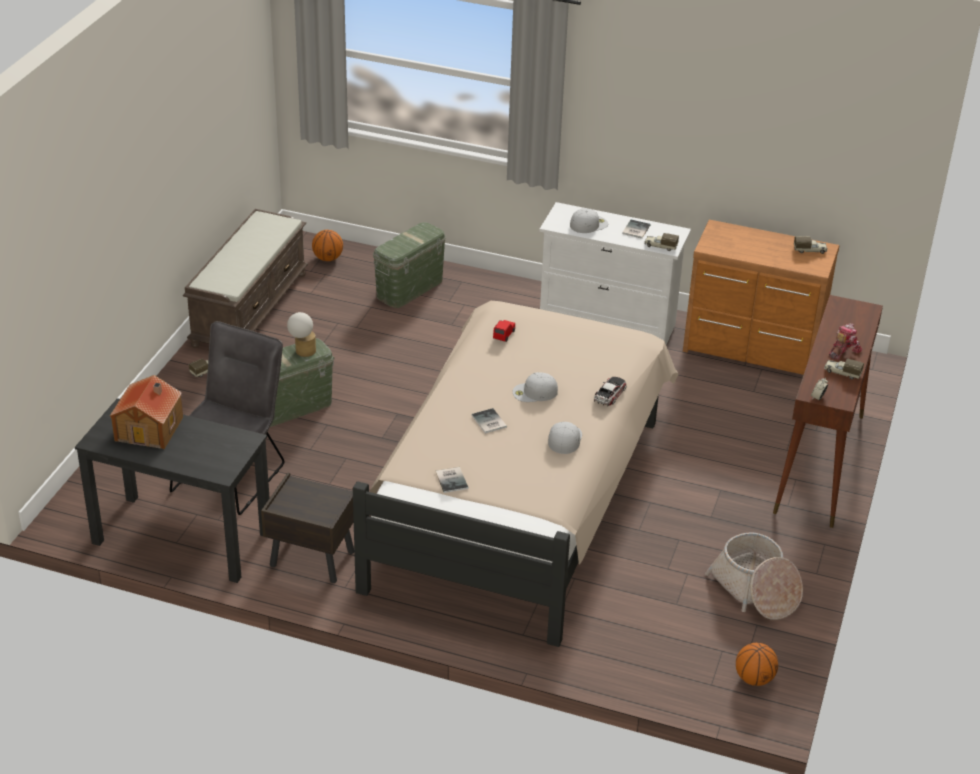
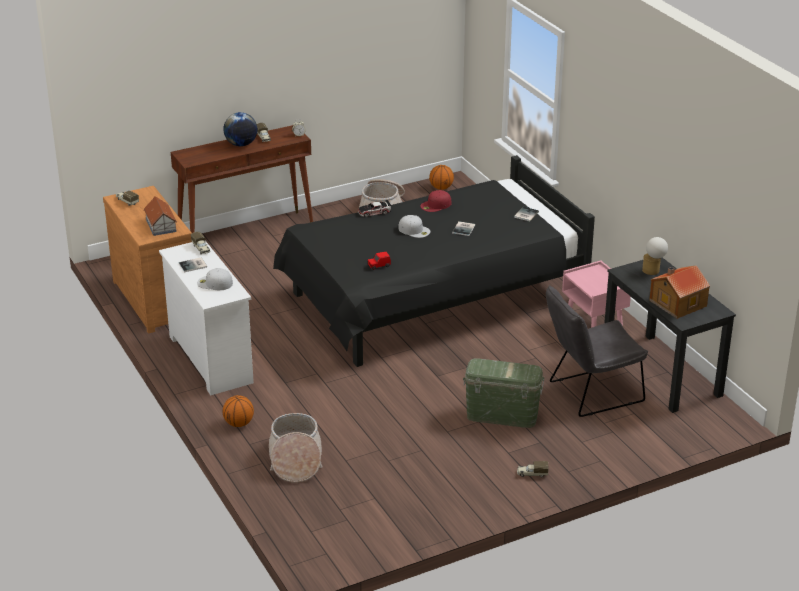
camera: 135 degrees left, 5 degrees down
(249, 309) = (439, 510): brown bench -> none
(302, 351) = (490, 367): table lamp -> table lamp (653, 271)
(311, 559) = (594, 326): brown nightstand -> pink nightstand
(328, 258) = (317, 523): basketball -> basketball (238, 423)
(409, 288) = (295, 459): green storage box -> basket
(520, 494) = (430, 299): beige bed -> black bed
(564, 438) = (436, 205): white cap -> red cap
(732, 244) = (161, 225): none -> toy house
(843, 351) = (241, 144): toy robot -> globe

